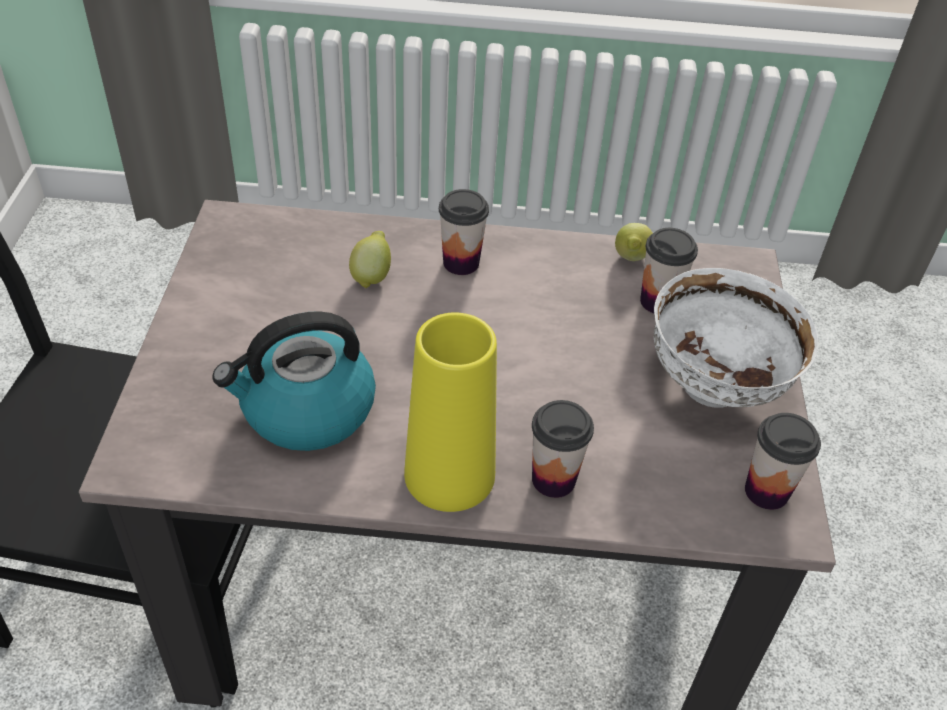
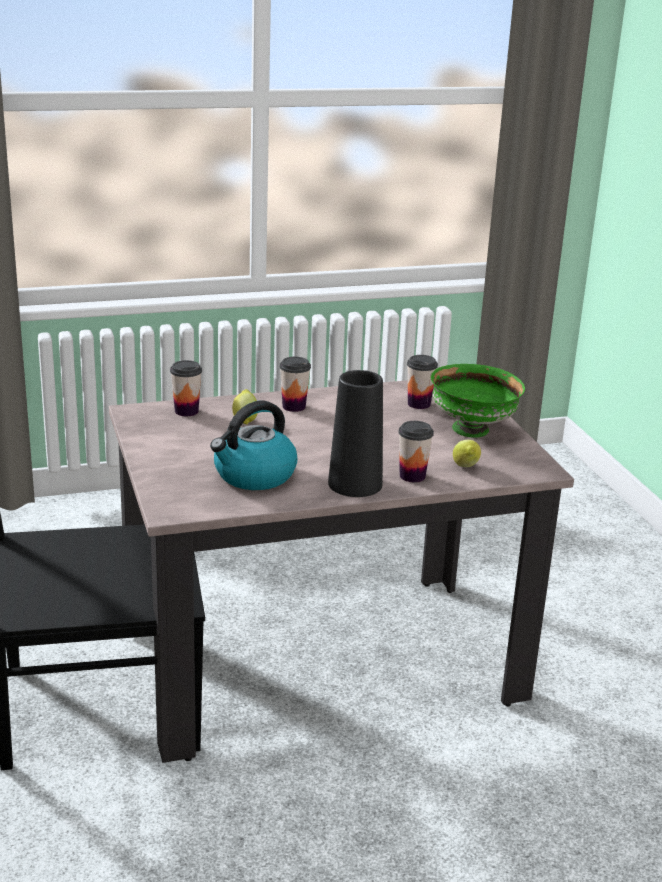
camera: 20 degrees left, 20 degrees down
(449, 474) = (355, 484): yellow vase -> black vase
(630, 259) = (391, 390): lemon -> lemon (465, 467)
(715, 386) = (472, 429): white bowl -> green bowl
(766, 491) = (524, 461): cup -> cup (186, 411)

